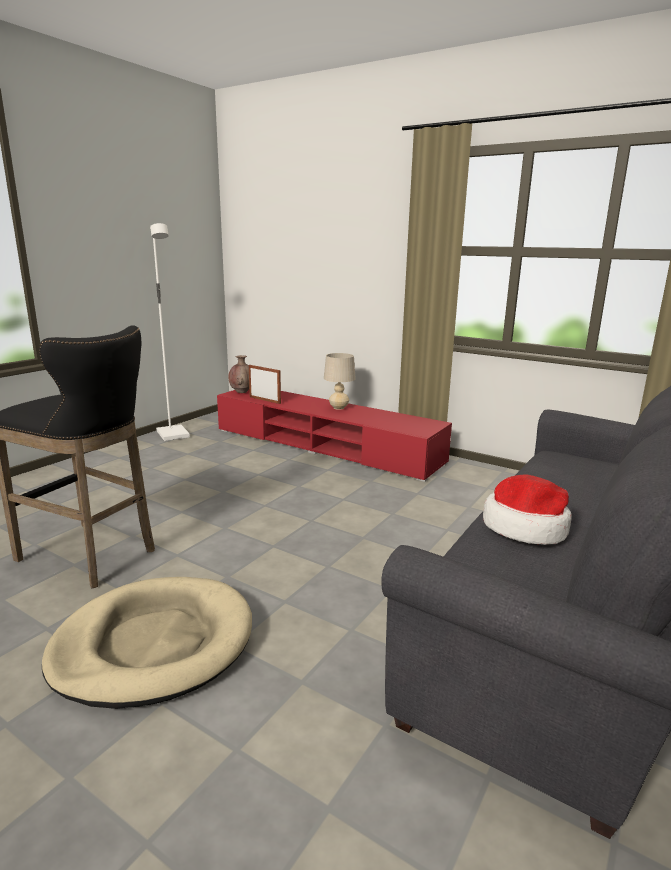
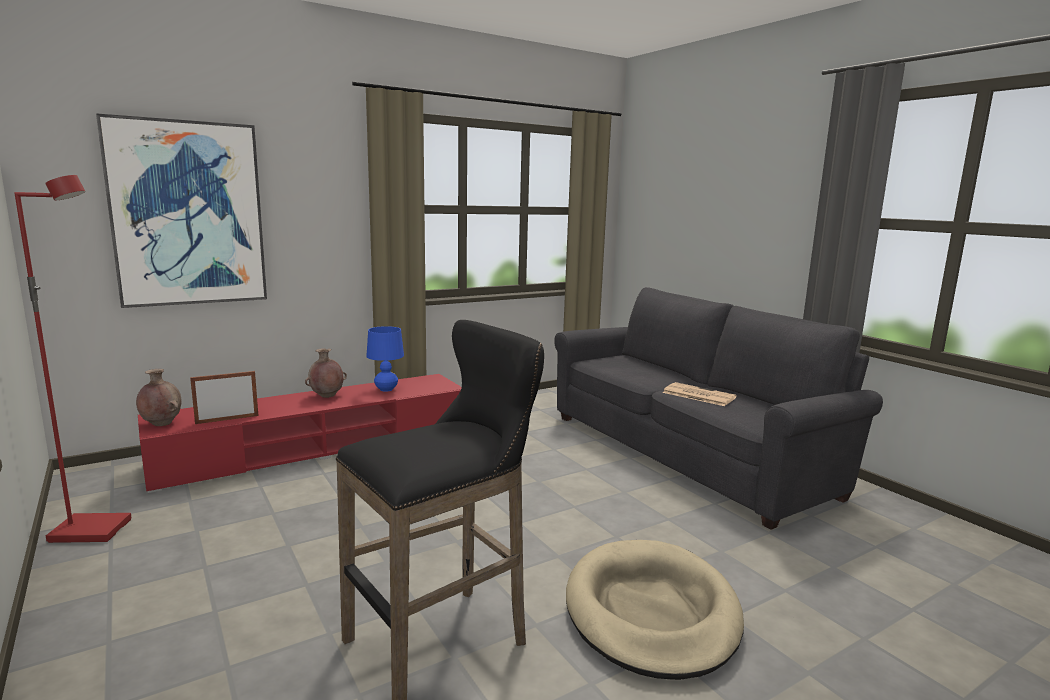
camera: 65 degrees left, 5 degrees down
(174, 435) = (92, 530): white floor lamp -> red floor lamp
(295, 253) = (188, 214): none -> picture
(339, 408) = (326, 396): beige table lamp -> brown vase
(380, 417) = (386, 389): none -> blue table lamp
(525, 527) = (697, 395): hat -> newspaper

